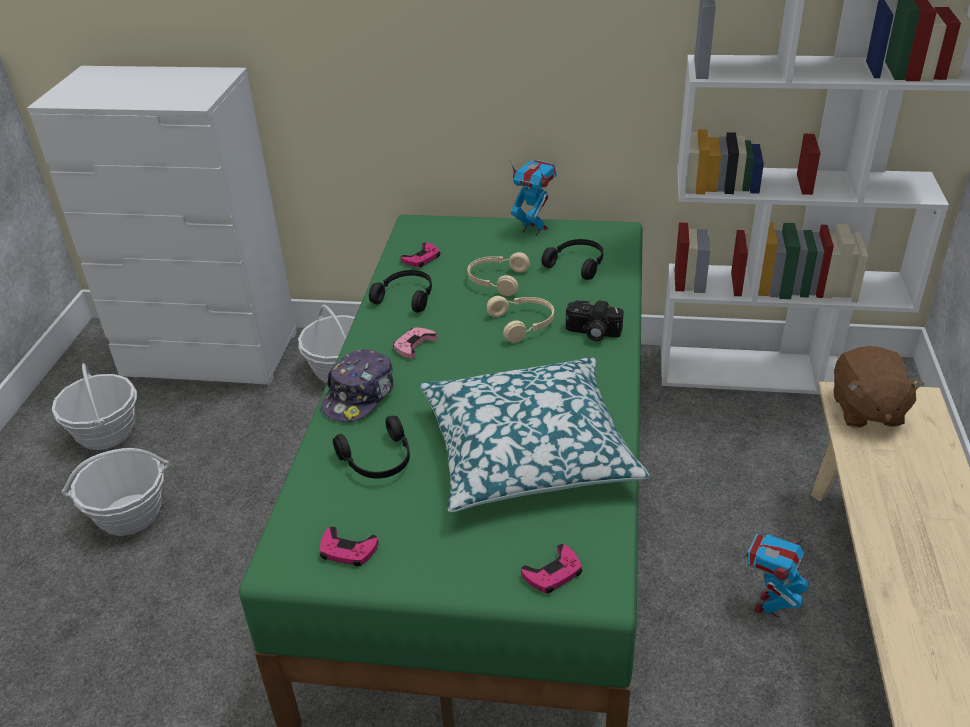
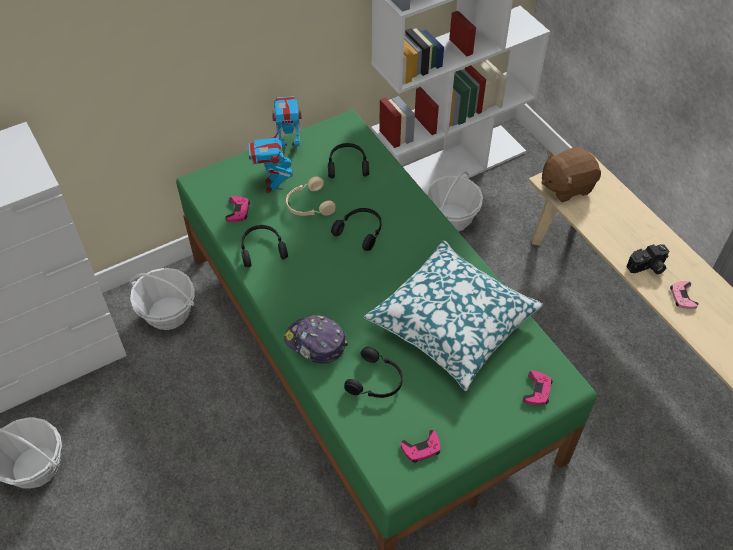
camera: 40 degrees left, 15 degrees up
(130, 515) = (131, 513): basket -> basket (451, 218)
(359, 396) = (315, 343): cap -> cap turned 135 degrees clockwise
(414, 345) = (309, 285): pink game controller -> pink game controller (682, 297)
(524, 323) = (360, 231): beige headphones -> black headphones
(592, 333) = (408, 217): camera -> camera (648, 267)
(769, 606) = (563, 326): toy robot -> toy robot (273, 185)
(866, 410) = (566, 186): brown plush toy -> brown plush toy turned 105 degrees clockwise

